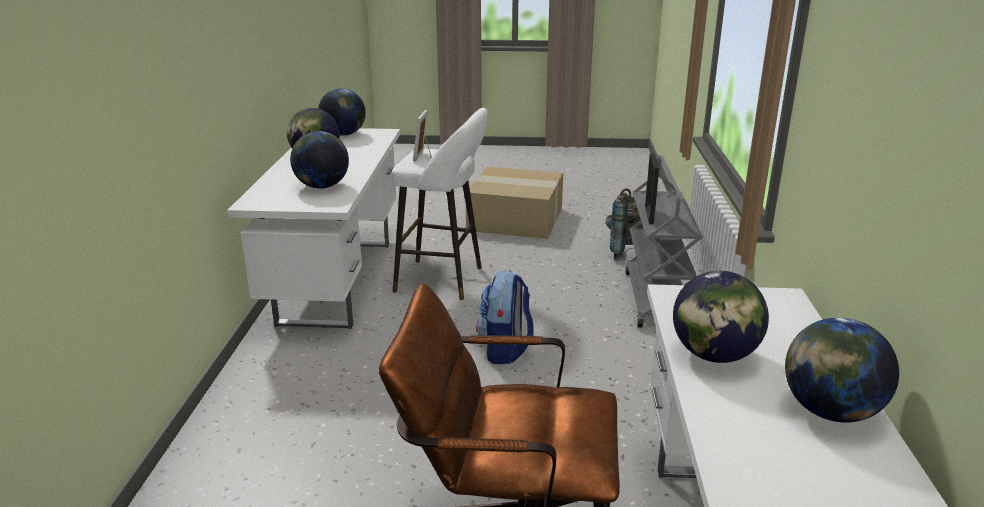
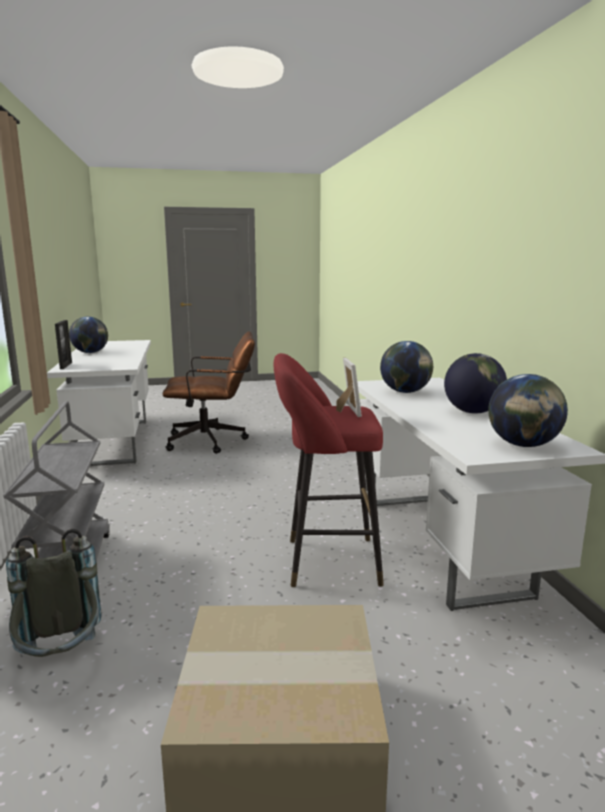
camera: 165 degrees right, 10 degrees down
(444, 280) = (326, 561): white stool -> red stool
(505, 350) = (233, 504): backpack -> none
(649, 215) = (80, 459): picture frame -> picture frame (66, 365)
(714, 355) = (122, 357): globe -> none

